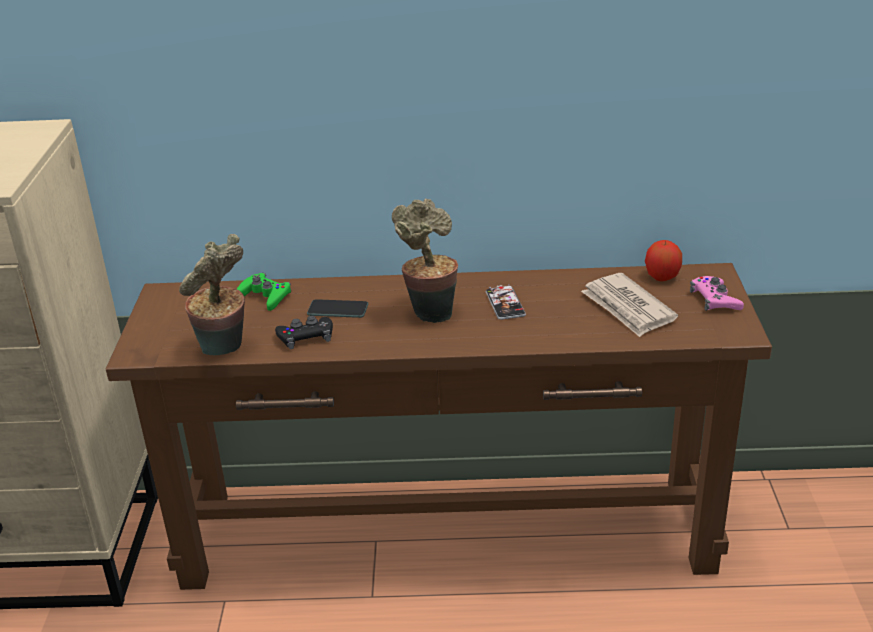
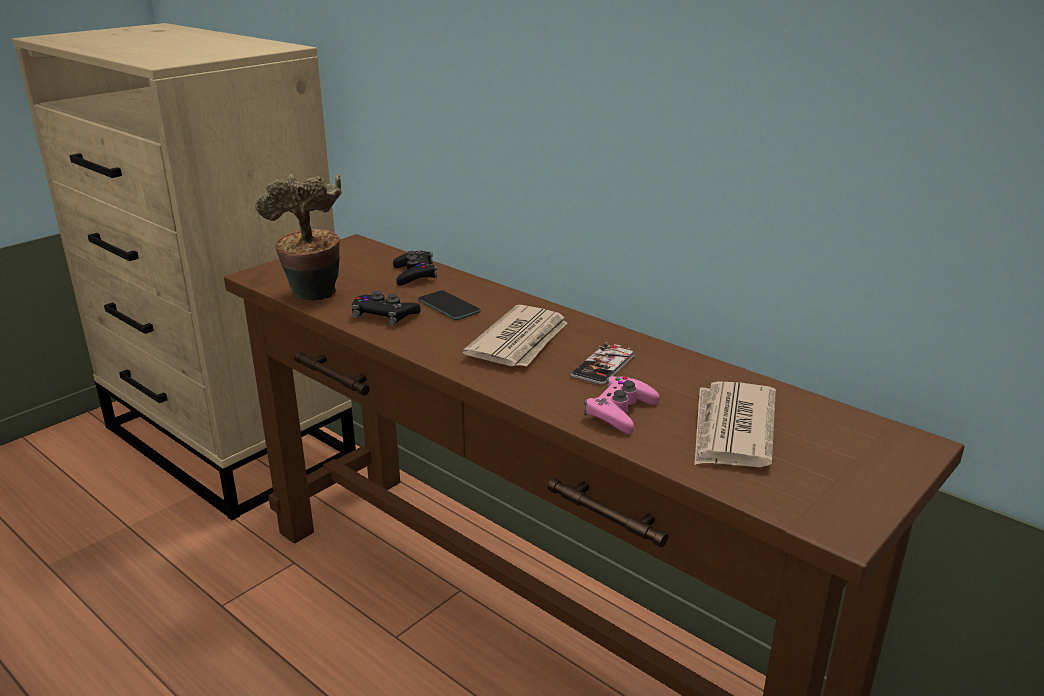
camera: 40 degrees right, 5 degrees down
(265, 296) = (415, 274): green game controller -> black game controller
(430, 312) = (520, 341): potted plant -> newspaper
(662, 277) = (833, 418): apple -> none
(715, 300) = (865, 473): pink game controller -> pink game controller (620, 412)

